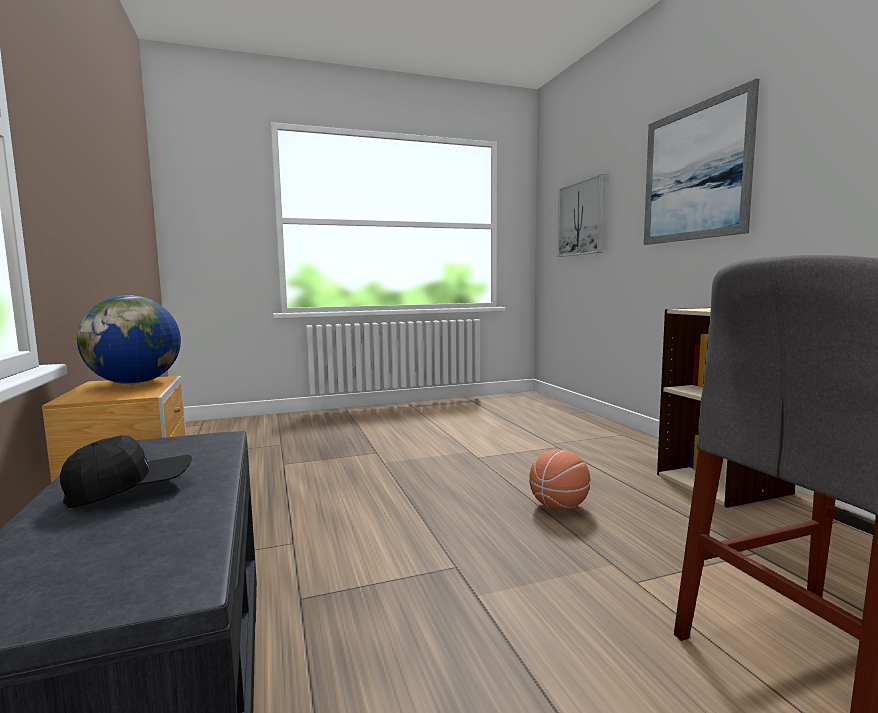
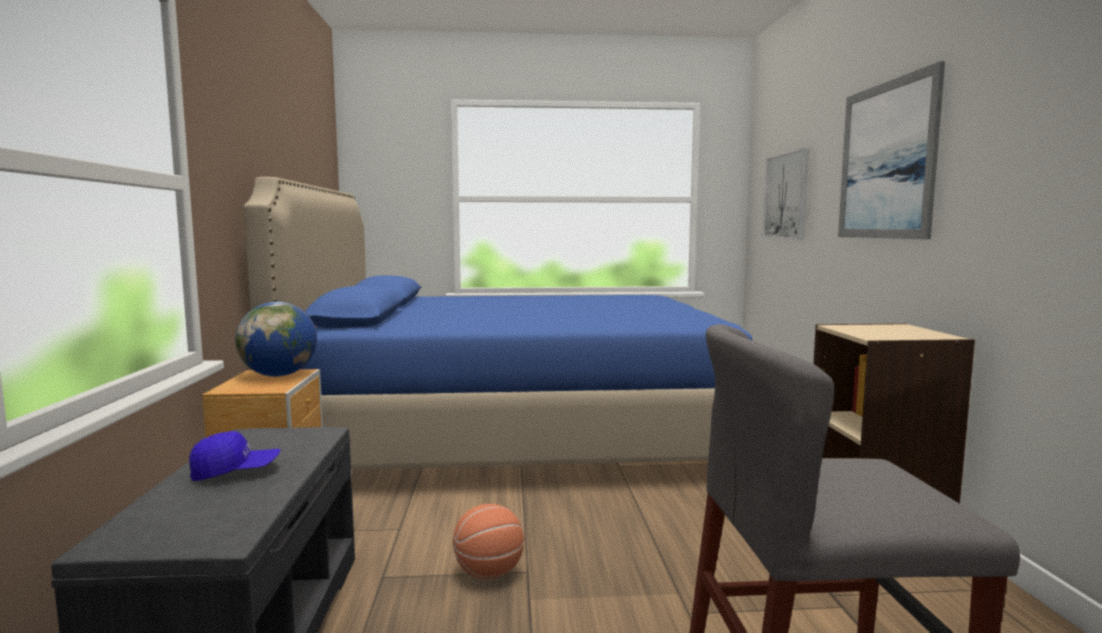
camera: 15 degrees right, 0 degrees up
(130, 490) = (235, 472): black cap -> blue cap
(367, 439) = (519, 433): none -> blue bed
(558, 507) = (666, 529): basketball -> basketball (488, 573)

